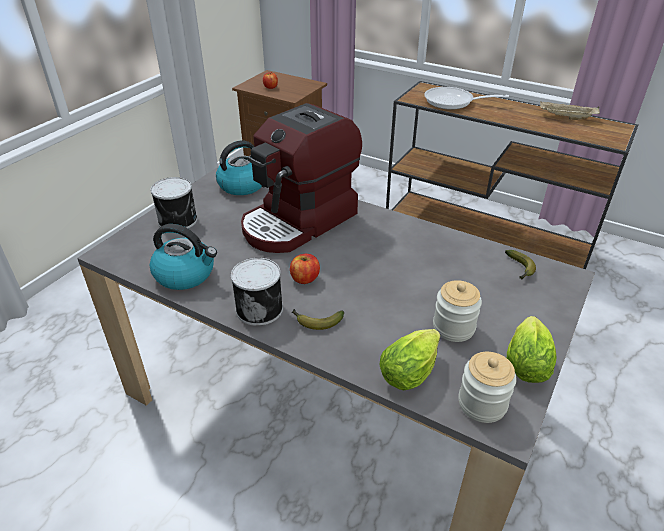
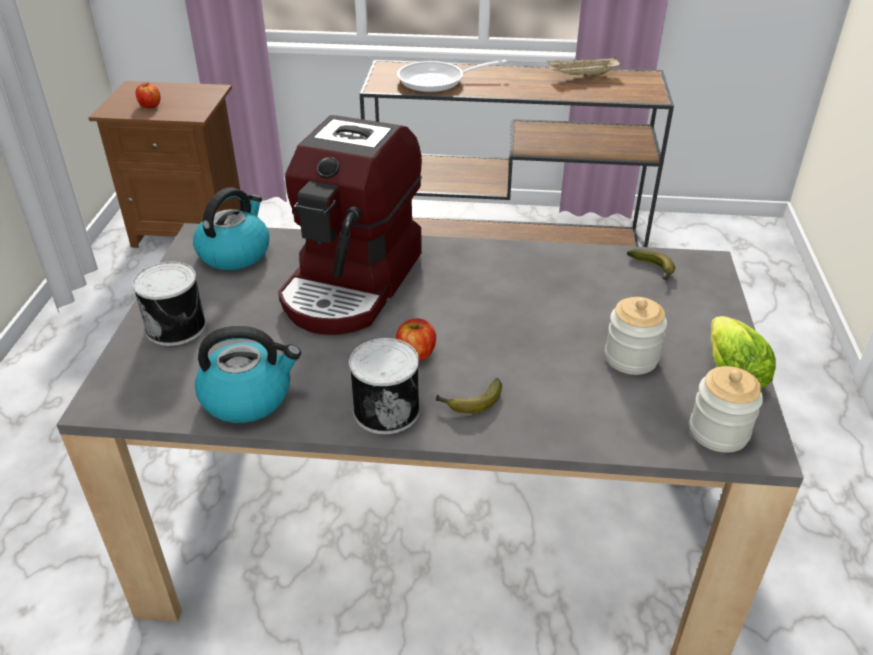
camera: 25 degrees left, 0 degrees up
(411, 370) = (621, 422): lettuce -> none

